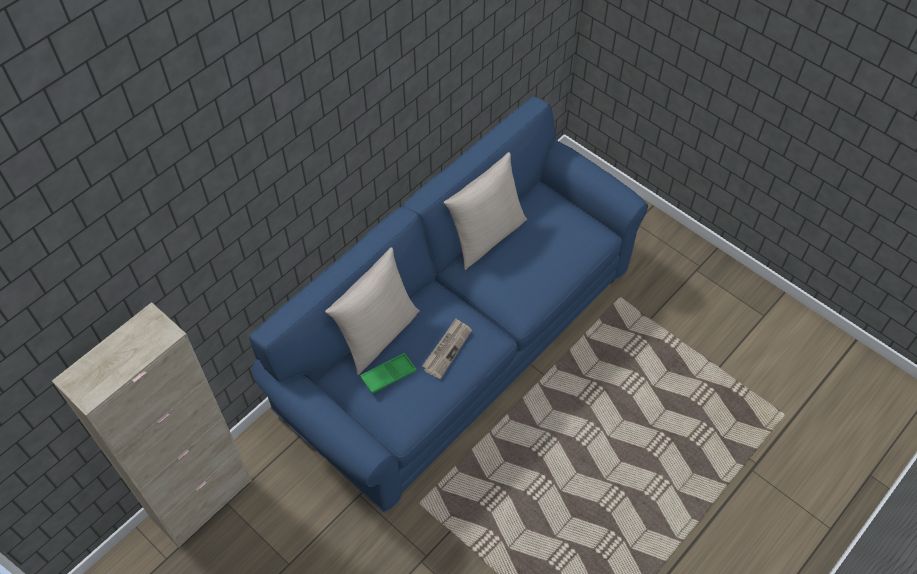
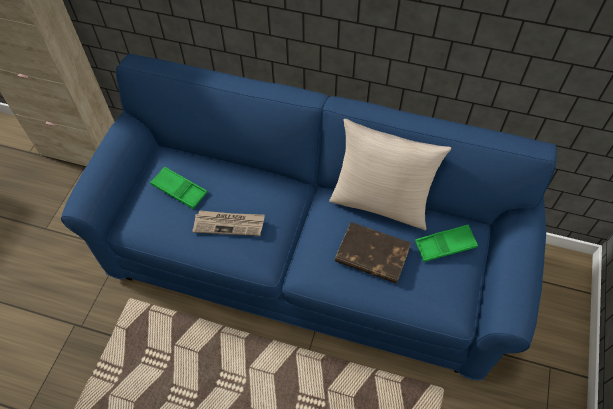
camera: 65 degrees right, 0 degrees up
(378, 334) = (220, 164): beige pillow -> none
(530, 263) = (371, 255): none -> brown book
(547, 214) = (445, 245): none -> green tray

